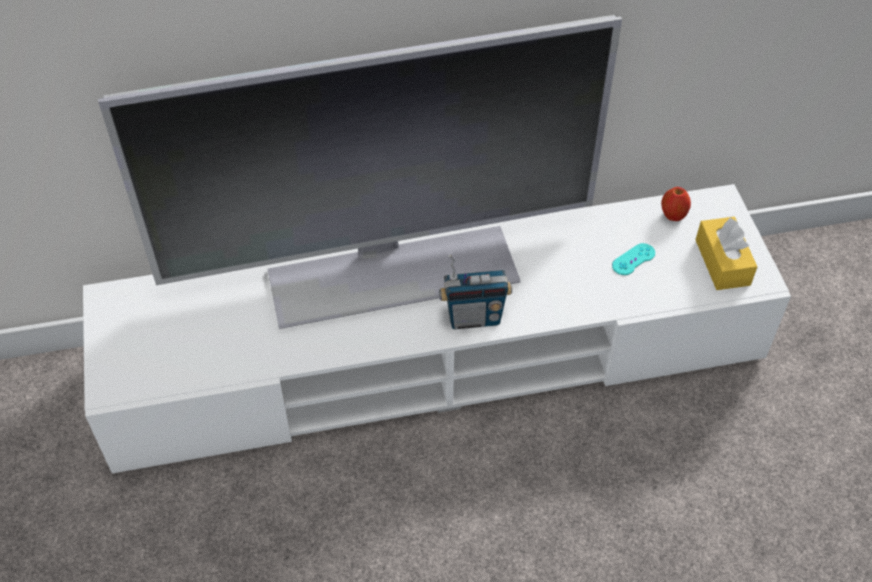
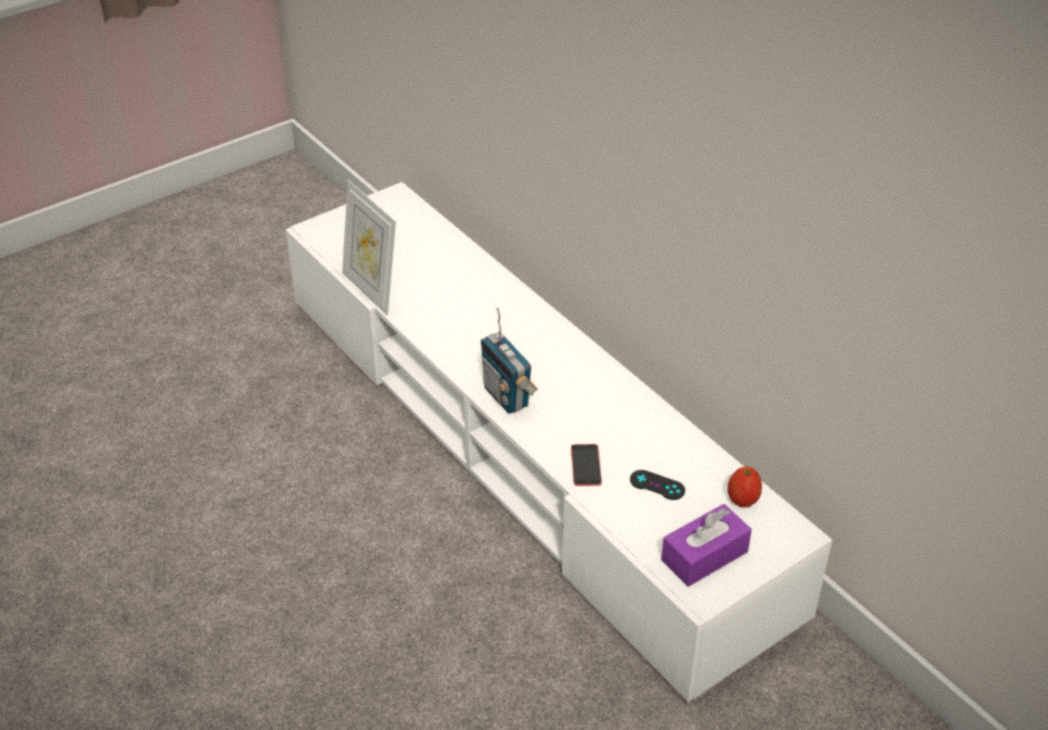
camera: 65 degrees right, 10 degrees down
(251, 370) = (371, 290): none -> picture frame
(391, 272) = (524, 331): television -> none
(588, 296) = (586, 465): none -> phone
(633, 259) = (657, 485): turquoise game controller -> black game controller
(722, 262) = (704, 556): yellow tissue box -> purple tissue box

